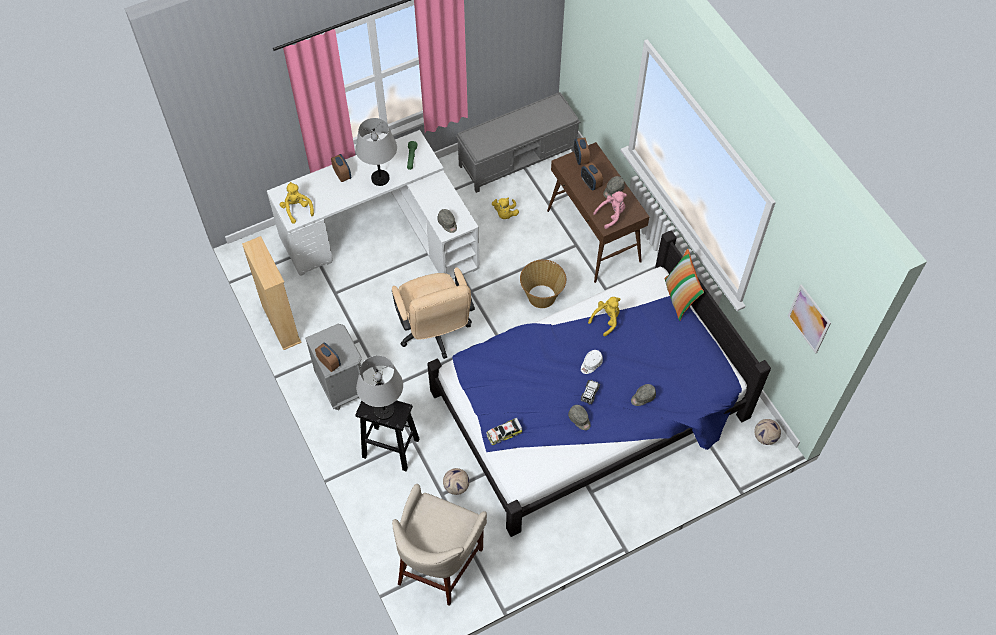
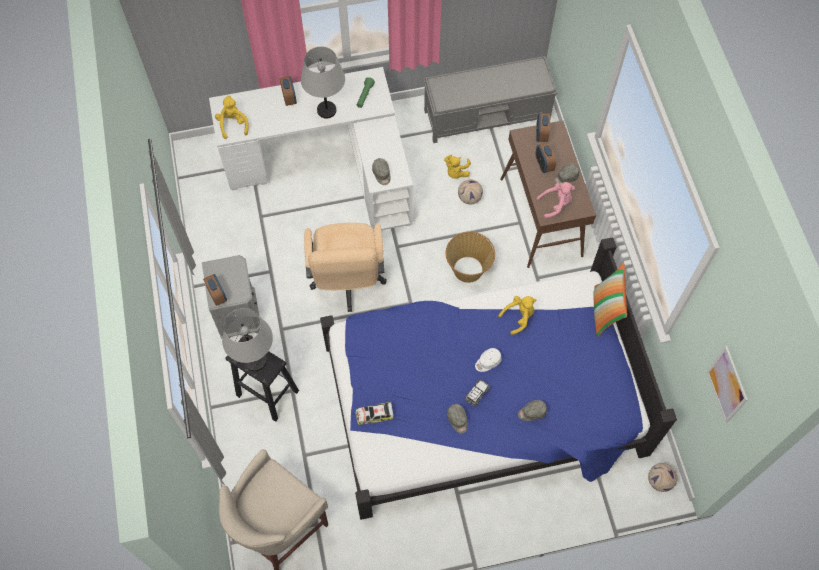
camera: 15 degrees right, 5 degrees up
(281, 324) = (198, 236): beige bookcase -> none
(457, 486) = (321, 451): football -> football (470, 198)

